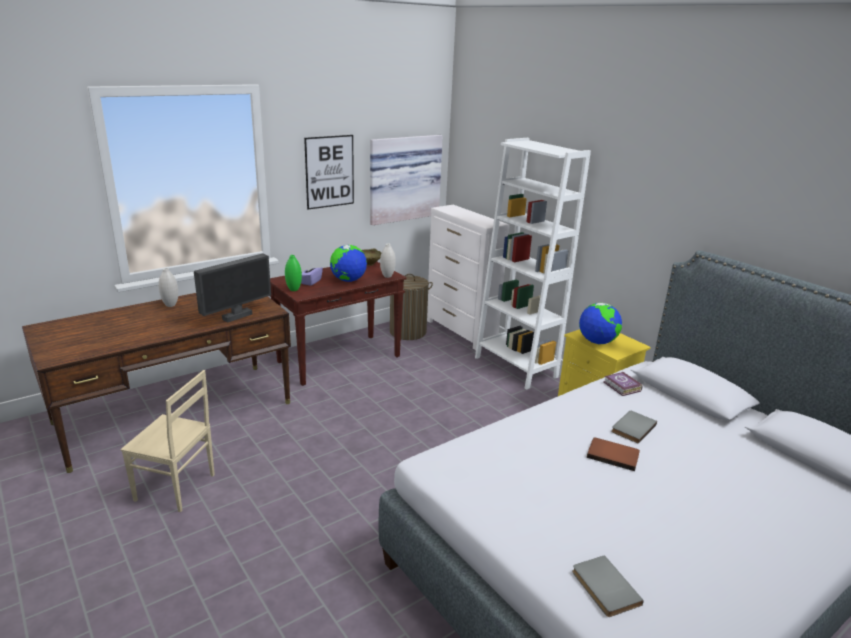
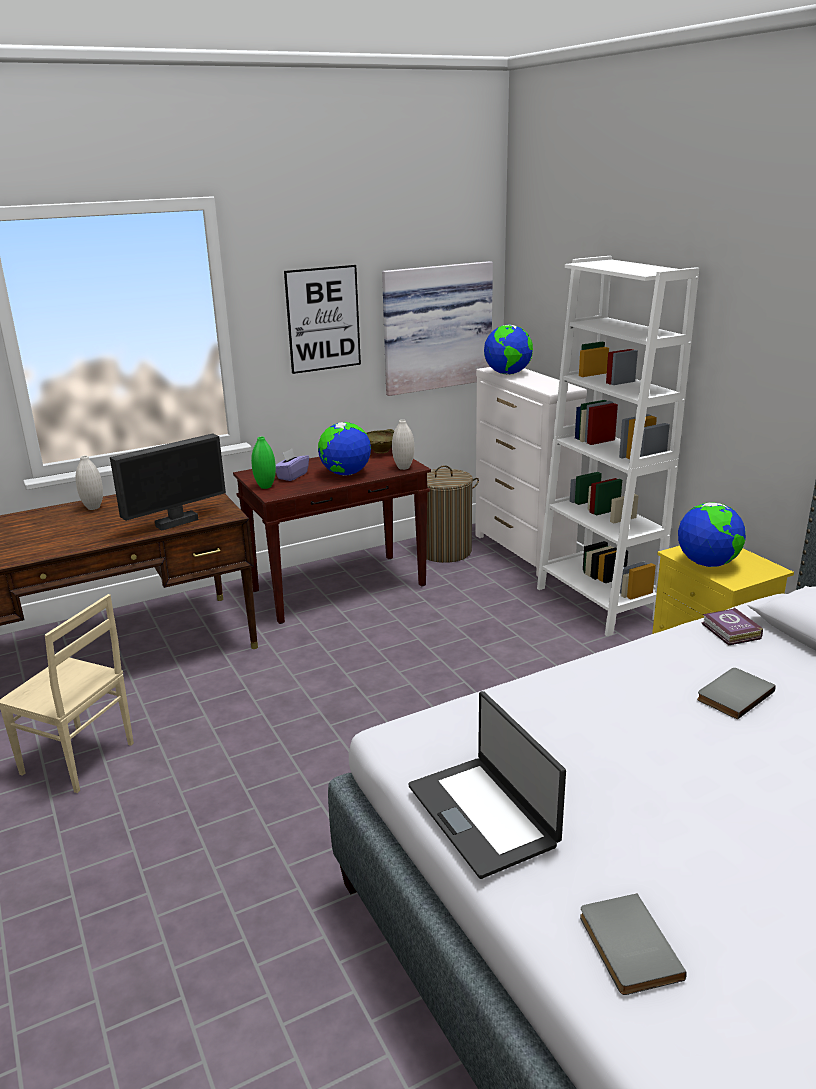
camera: 10 degrees right, 0 degrees up
(453, 212) = (507, 374): none -> globe
(498, 511) = (483, 814): none -> laptop
(613, 455) = (691, 735): brown book -> none

